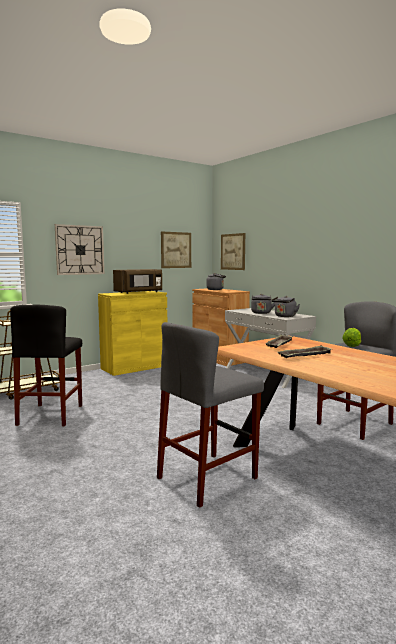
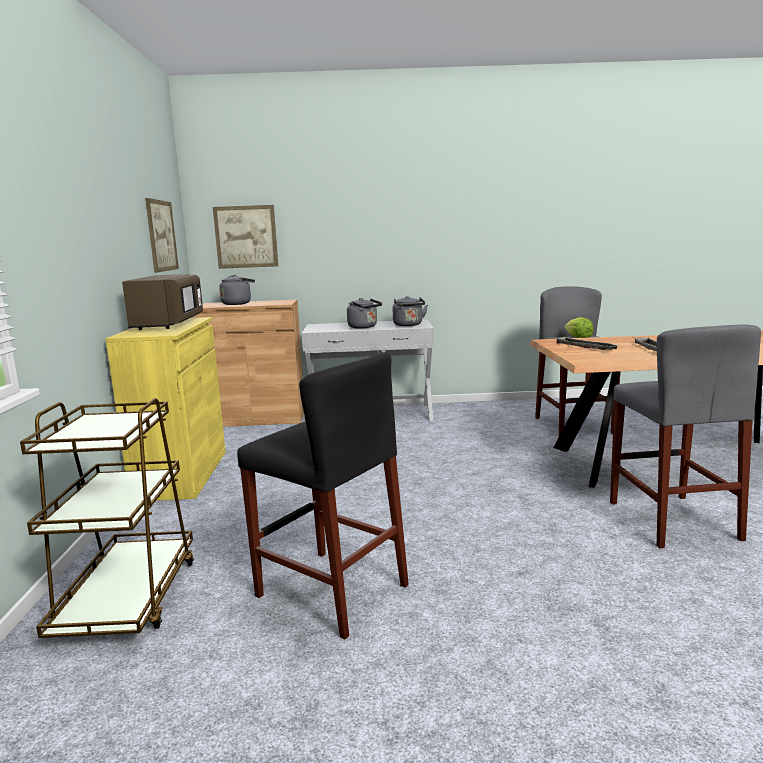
camera: 55 degrees left, 5 degrees up
(80, 250) = (69, 238): wall clock -> none

